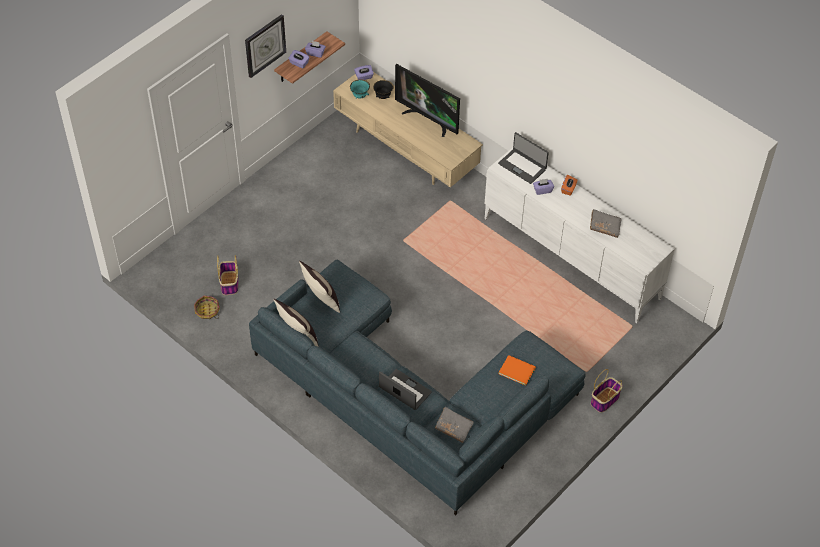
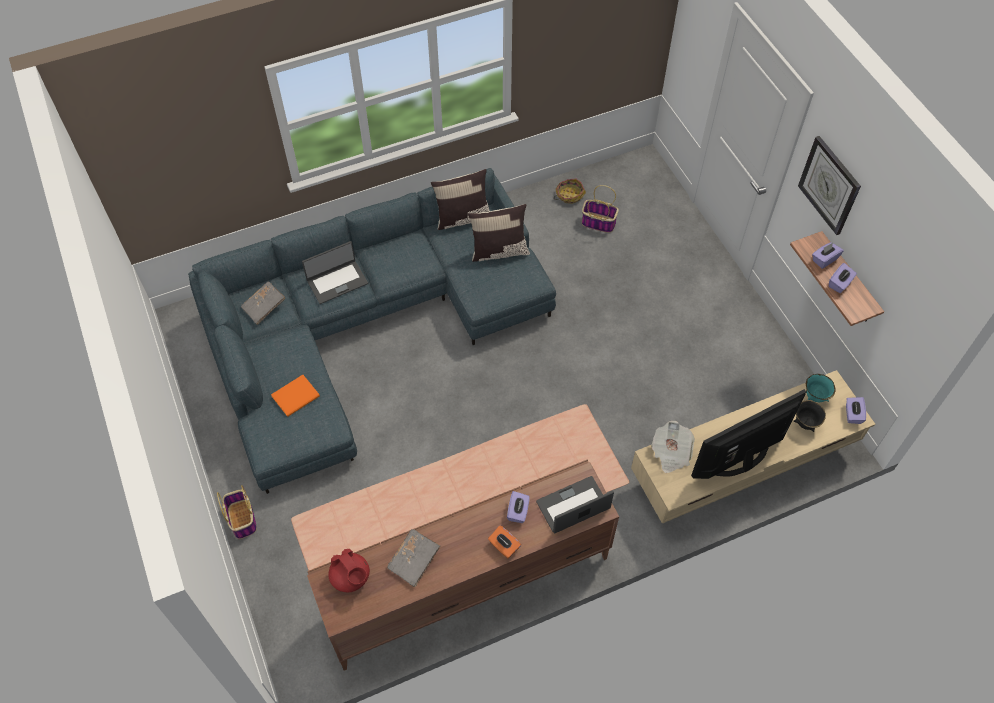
camera: 115 degrees right, 5 degrees up
(442, 153) = (671, 453): none -> newspaper
(572, 258) = (467, 588): white cabinet -> brown cabinet
(635, 252) = (351, 578): none -> red teapot

